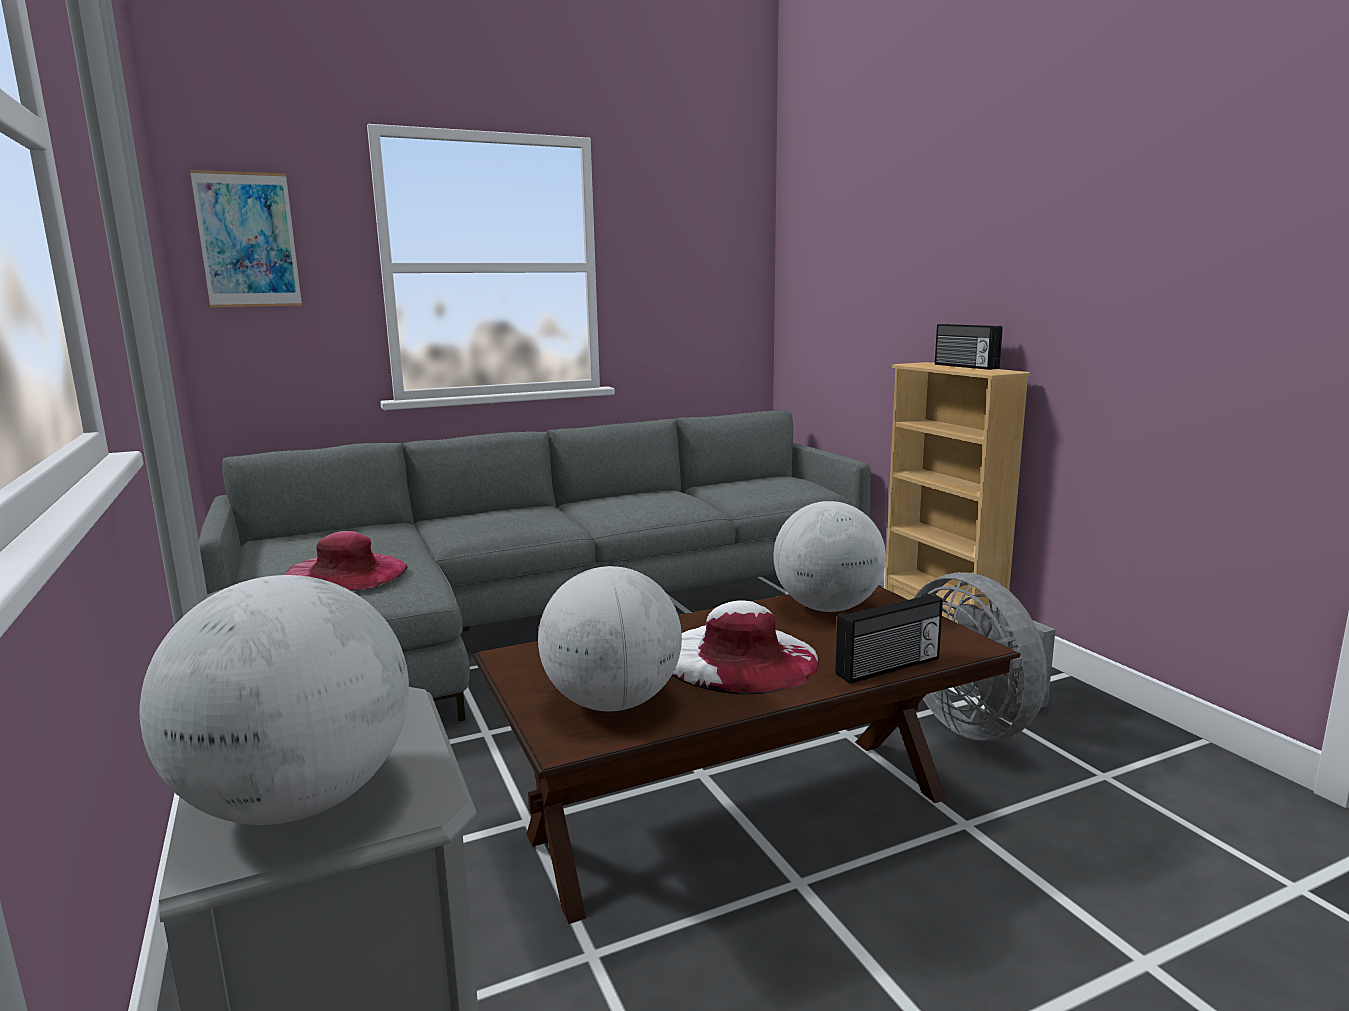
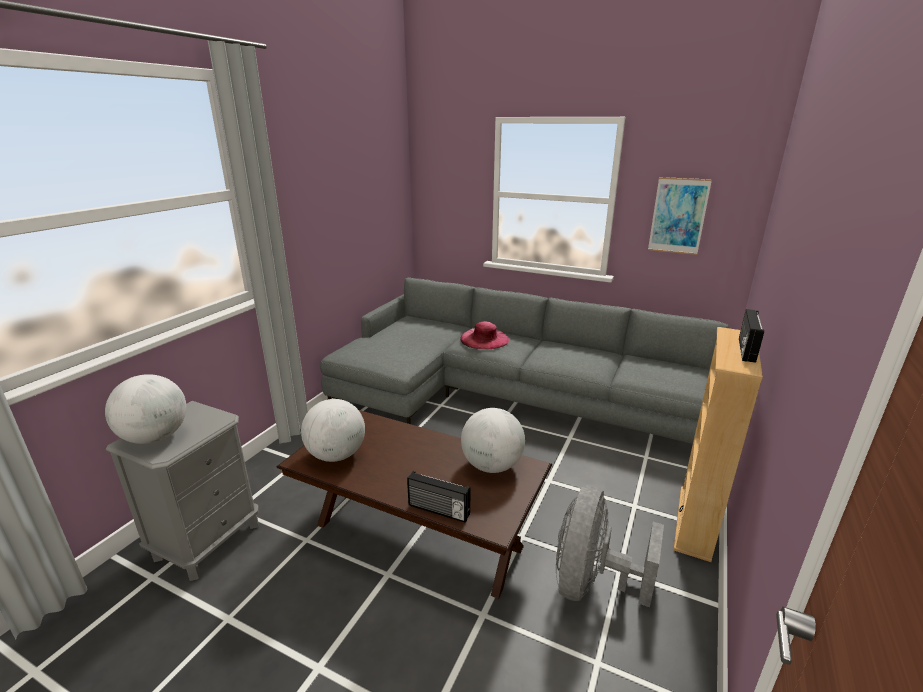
camera: 50 degrees right, 10 degrees up
(248, 240) = (439, 177): picture -> picture (678, 216)
(345, 573) = (392, 348): pink hat -> pink hat (484, 339)
(739, 657) = (406, 465): white hat -> none

